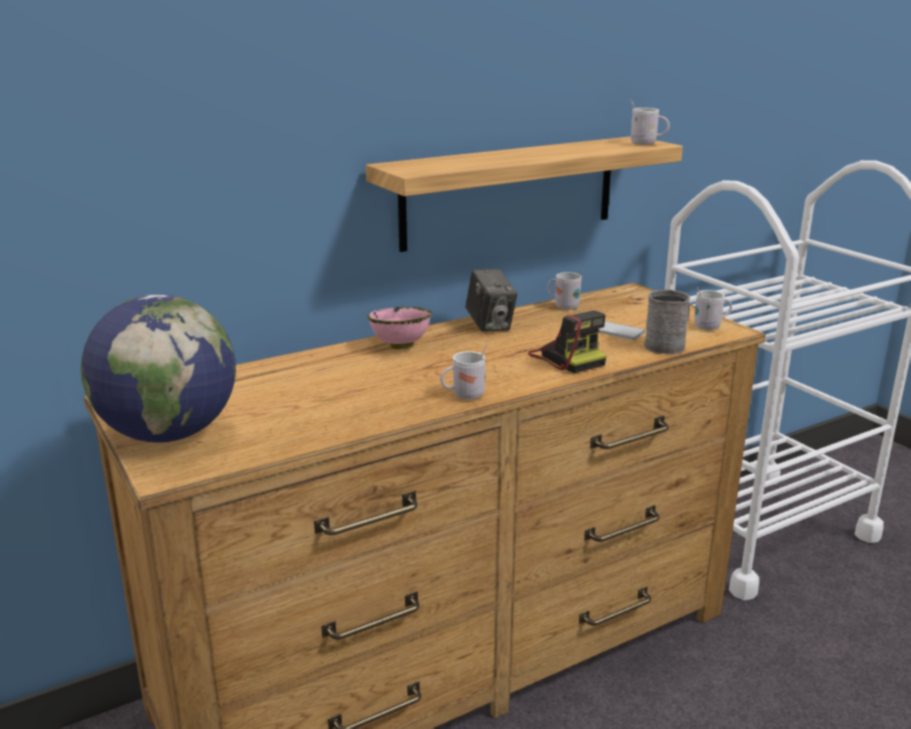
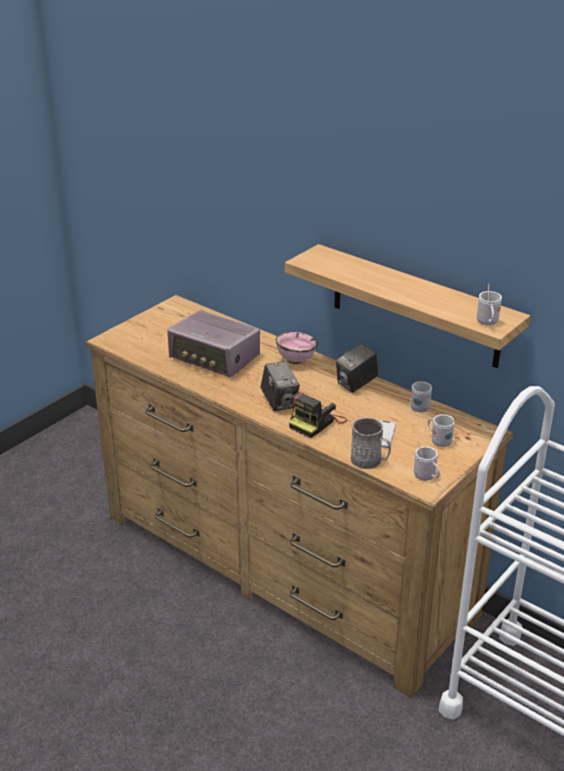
camera: 70 degrees right, 10 degrees up
(169, 434) = (145, 328): globe -> none
(338, 393) = (215, 358): none -> radio
(463, 396) = (233, 397): white mug -> white mug (438, 441)
(502, 370) = (279, 402): none -> camera

